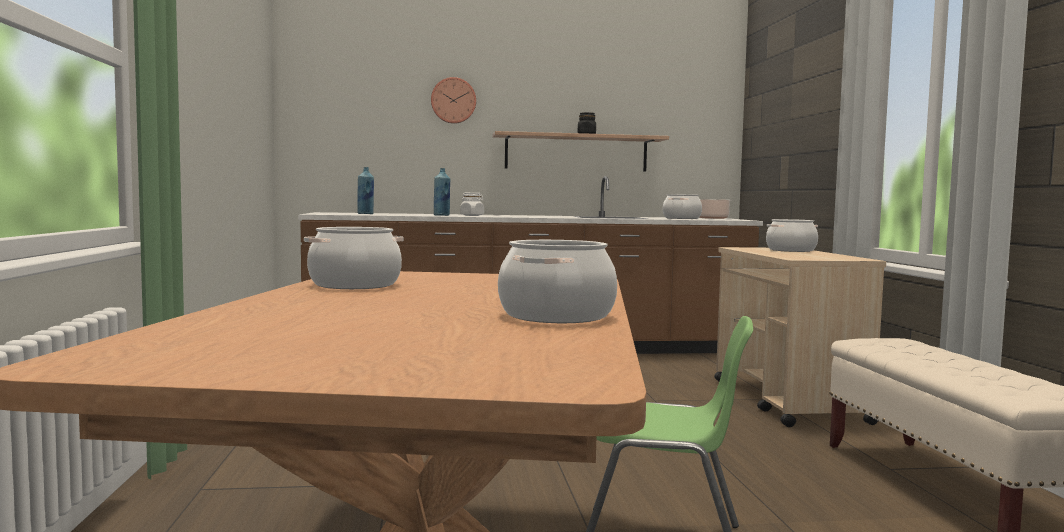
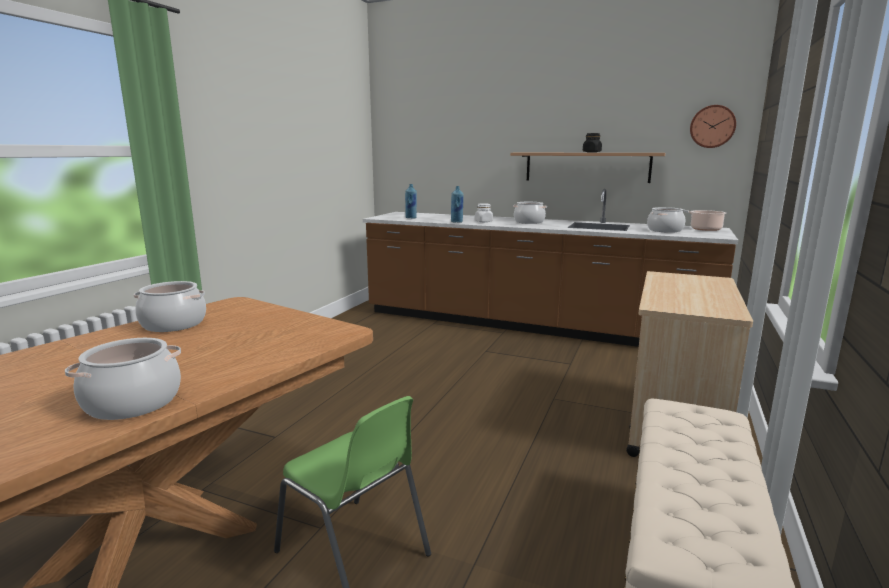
camera: 30 degrees right, 10 degrees up
(453, 100) = (488, 127): wall clock -> wall clock (712, 126)
(791, 250) = (704, 285): cooking pot -> cooking pot (529, 222)

